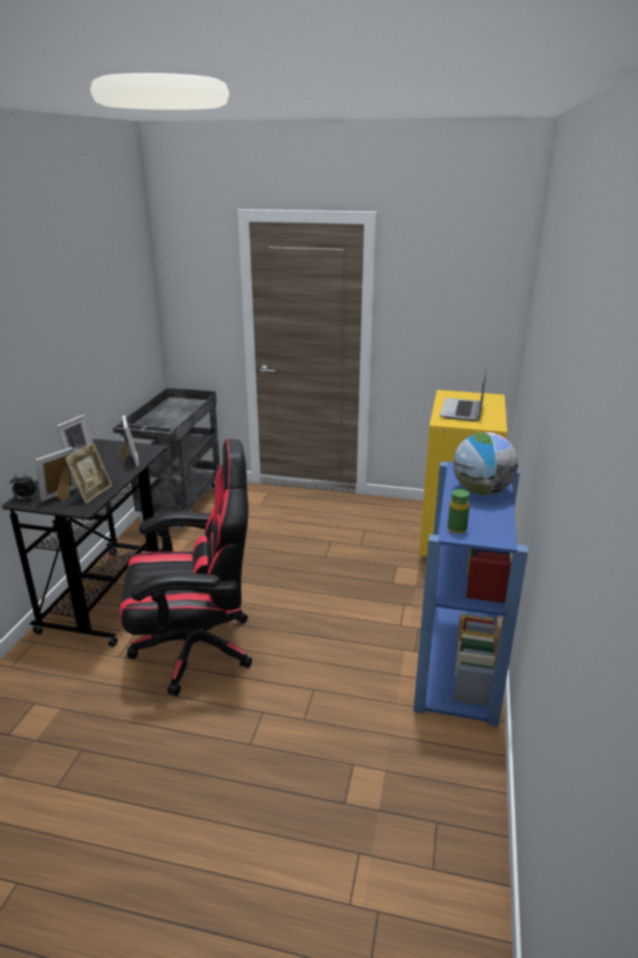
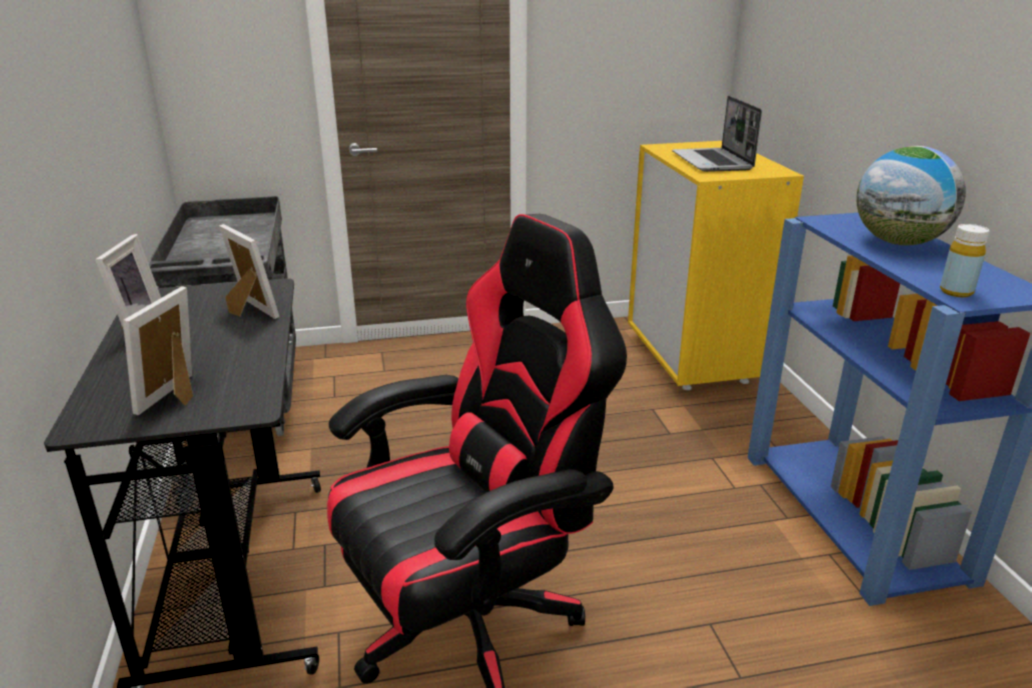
camera: 25 degrees left, 0 degrees up
(25, 498) = (91, 418): alarm clock -> none
(93, 493) = (237, 377): picture frame -> none
(457, 529) = (956, 292): green bottle -> yellow bottle

